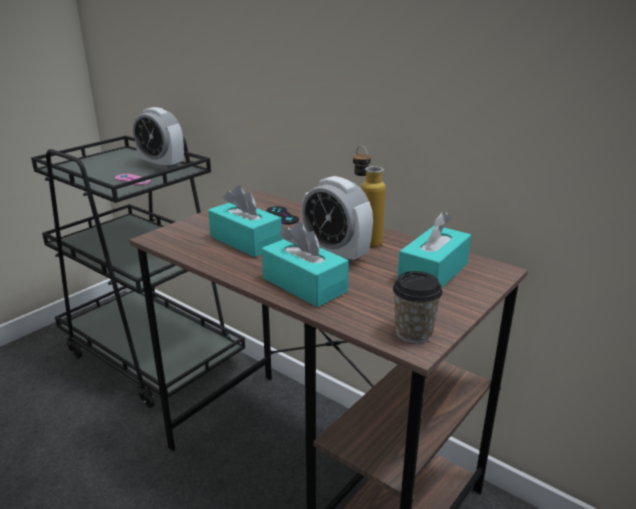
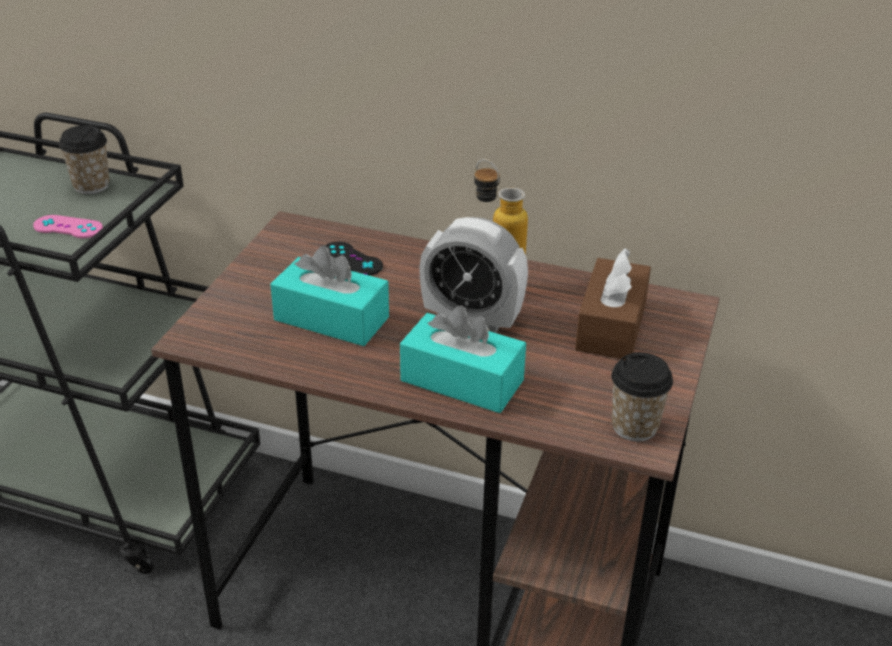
camera: 20 degrees left, 10 degrees up
(161, 165) = (91, 185): alarm clock -> cup
(433, 272) = (611, 326): turquoise tissue box -> brown tissue box

